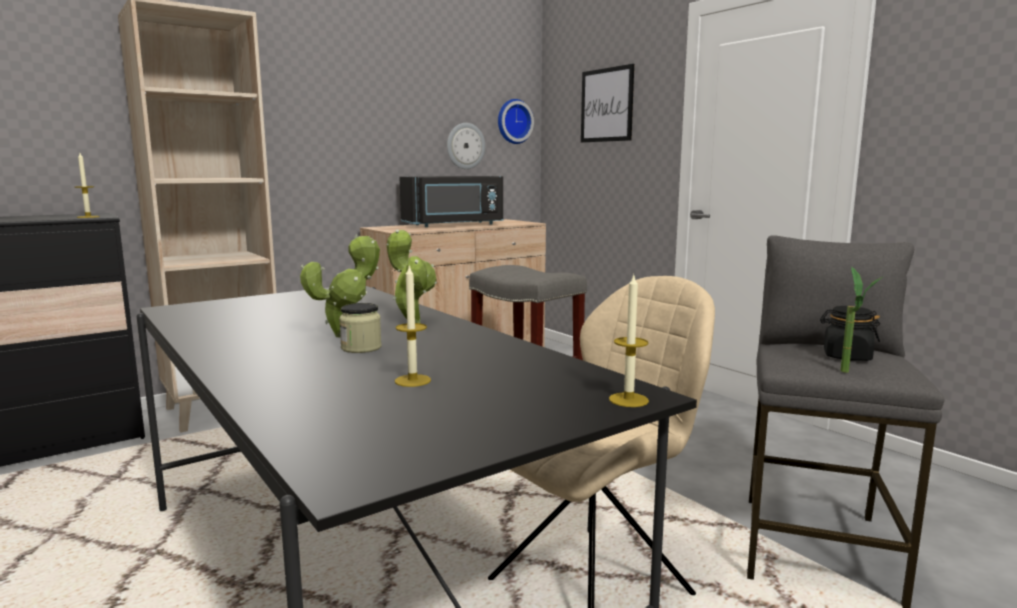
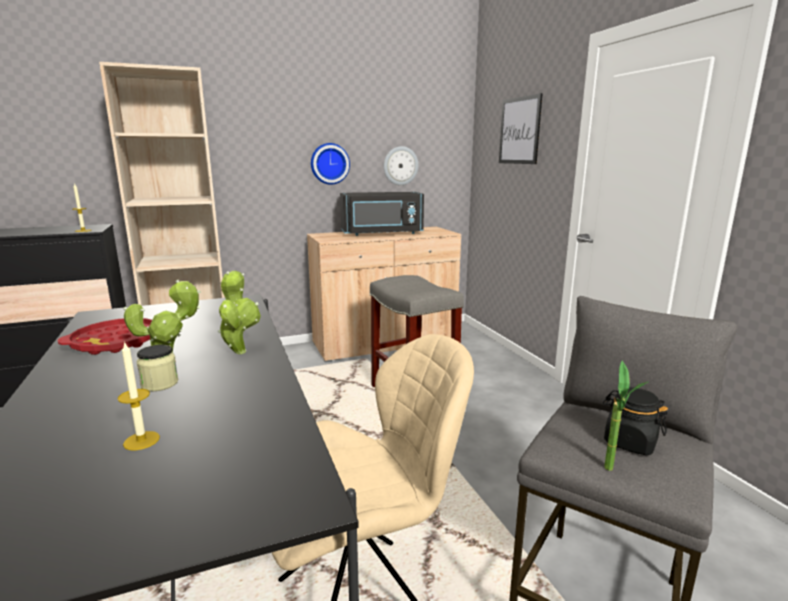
camera: 15 degrees right, 5 degrees up
(247, 325) = (117, 342): none -> red tray
(513, 121) = (445, 143): wall clock -> wall clock (329, 163)
(628, 400) = (289, 509): candle -> none

